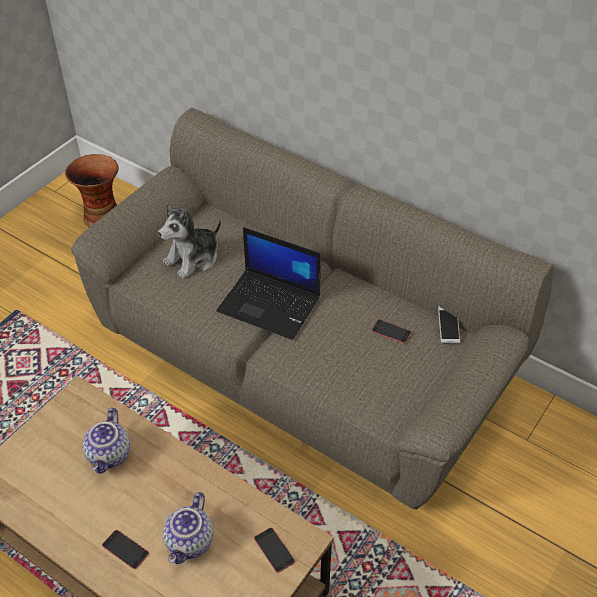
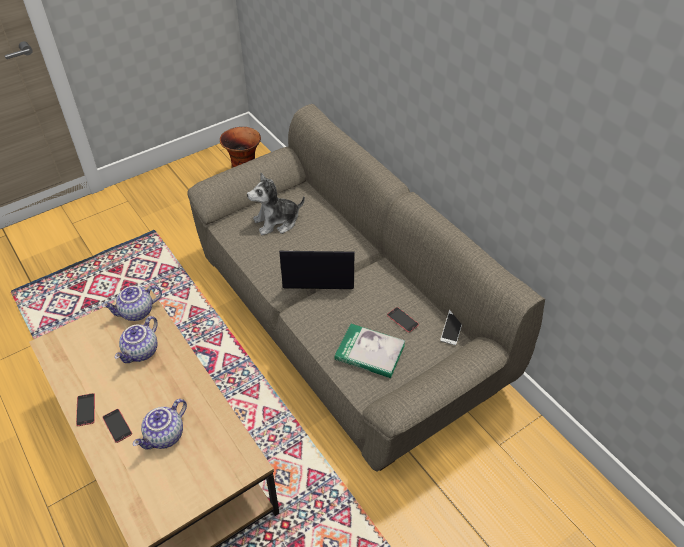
camera: 20 degrees right, 0 degrees up
(79, 411) = (137, 312): none -> teapot
(271, 304) = (318, 272): laptop -> laptop turned 135 degrees clockwise
(274, 550) = (223, 463): phone -> phone (85, 409)
(373, 377) = (369, 352): none -> book

